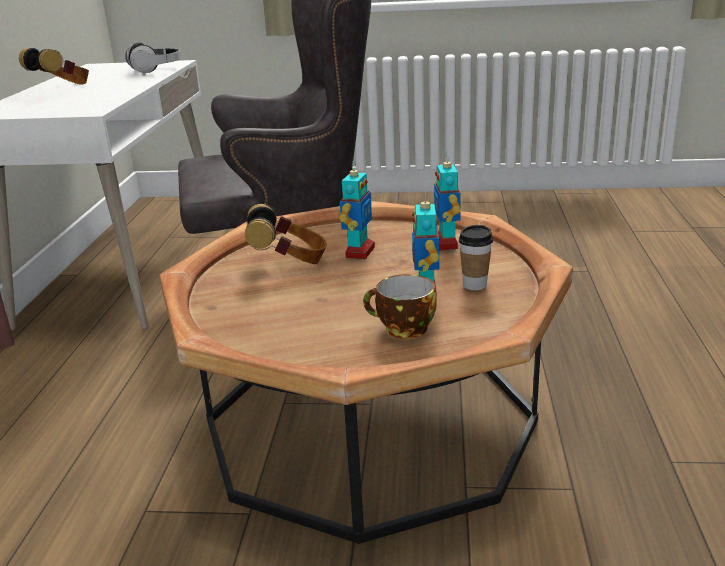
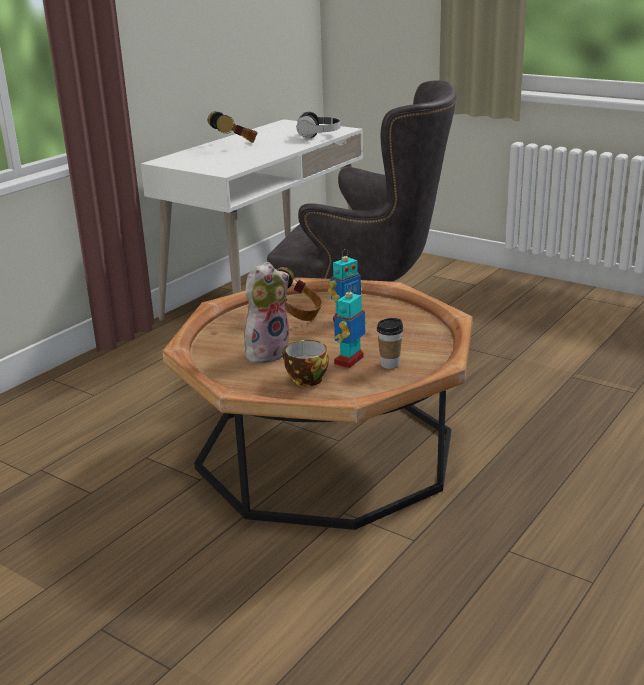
camera: 30 degrees right, 0 degrees up
(313, 311) = (267, 352): none -> plush toy
(446, 243) = (414, 329): toy robot -> none

